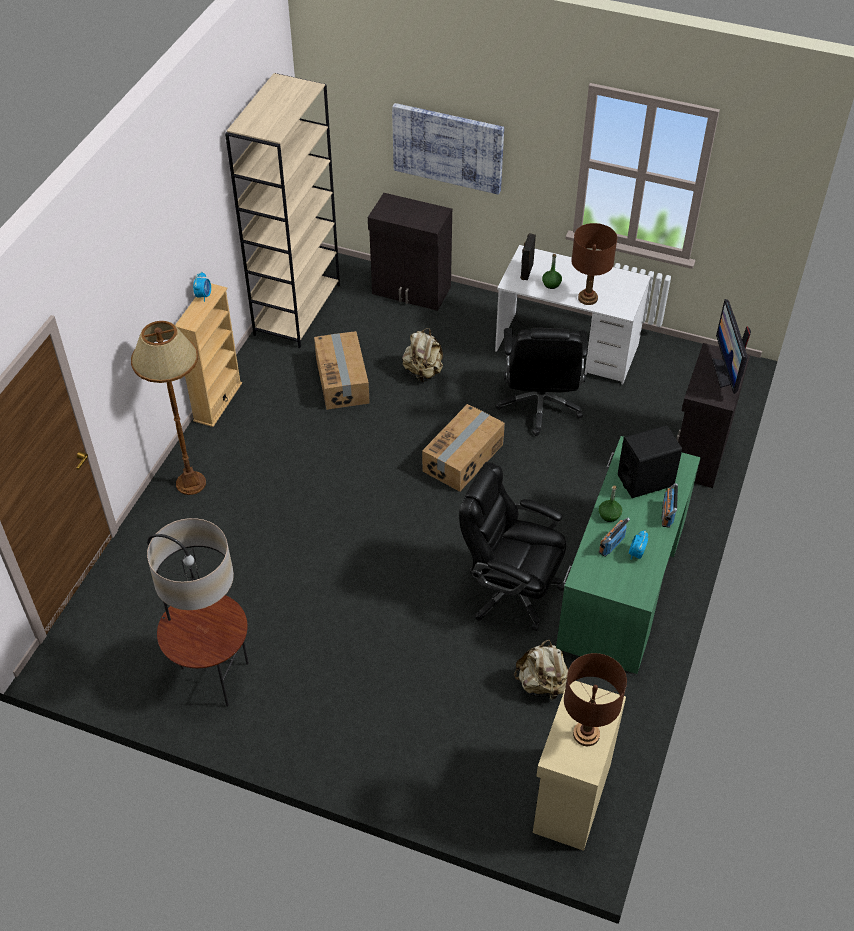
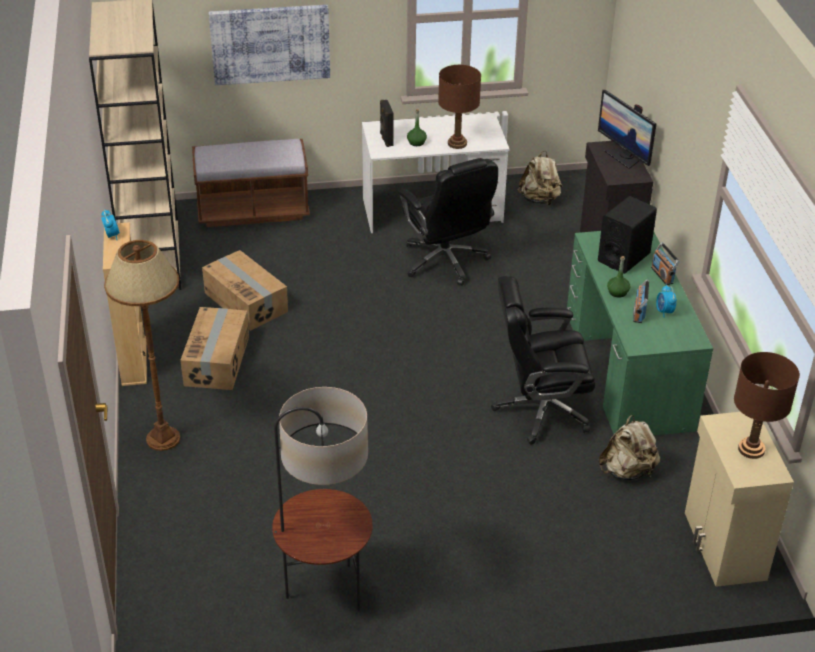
camera: 30 degrees left, 10 degrees down
(411, 291) = (253, 211): black cabinet -> brown bench
(423, 372) = (318, 270): beige backpack -> beige backpack (539, 199)
(463, 458) = (412, 324): cardboard box -> cardboard box (217, 360)

